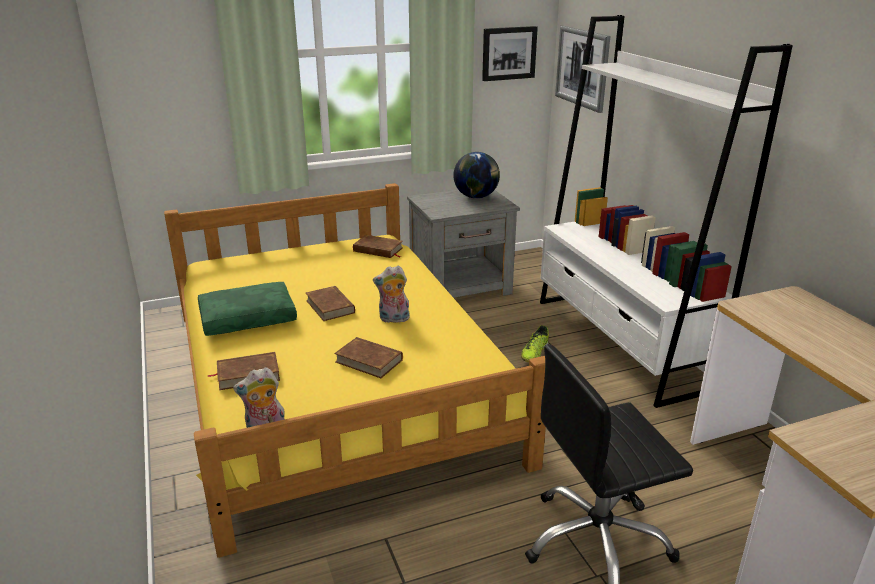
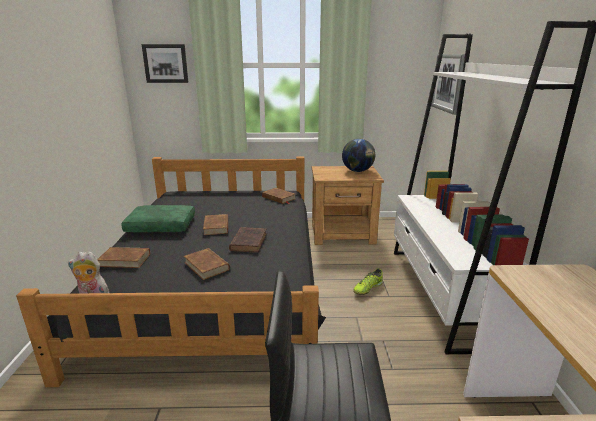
camera: 20 degrees right, 5 degrees down
(335, 382) = (216, 280): yellow bed -> black bed
(393, 319) = (249, 241): plush toy -> brown book
(462, 287) = (343, 234): grey nightstand -> brown nightstand
(508, 53) = (397, 73): picture -> picture (165, 63)

